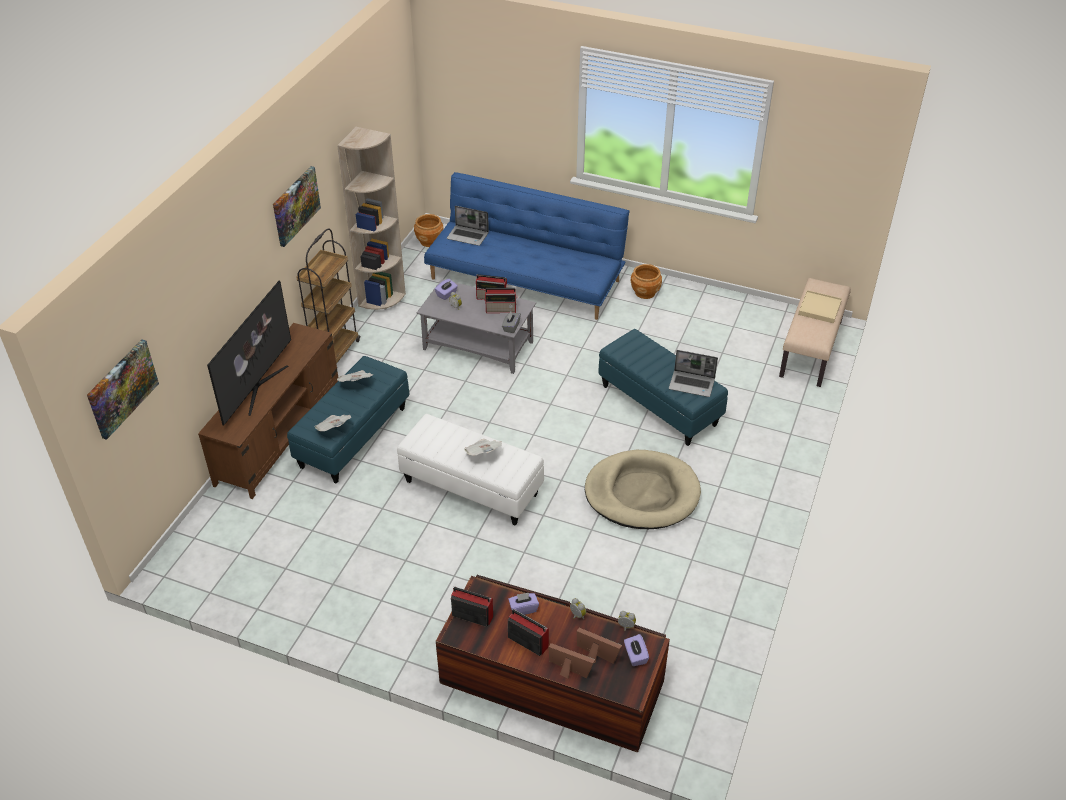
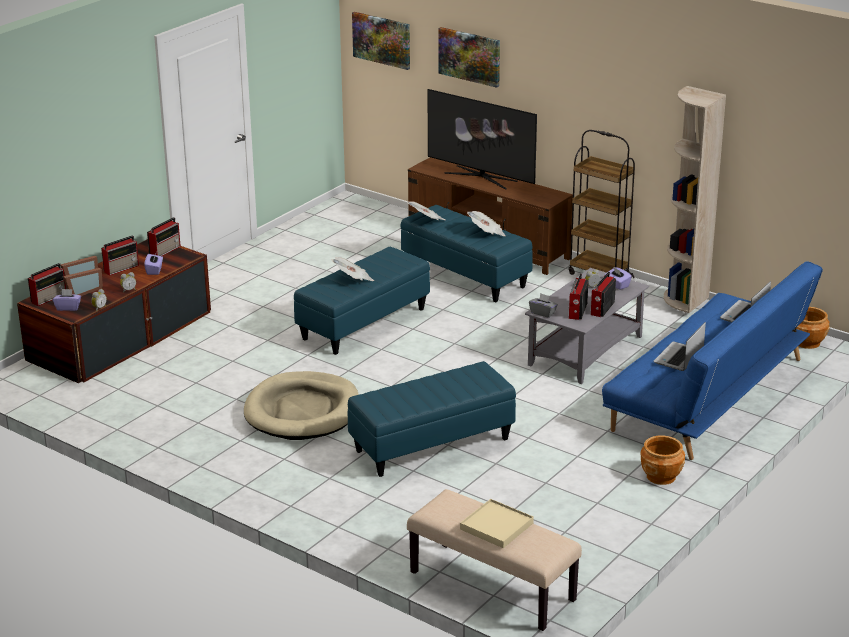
camera: 105 degrees right, 15 degrees down
(295, 205) = (614, 92): picture -> picture (469, 56)
(471, 489) = (363, 324): white ottoman -> blue ottoman
(620, 683) = (49, 297): none -> radio
(692, 384) = (393, 403): laptop -> laptop (679, 358)

